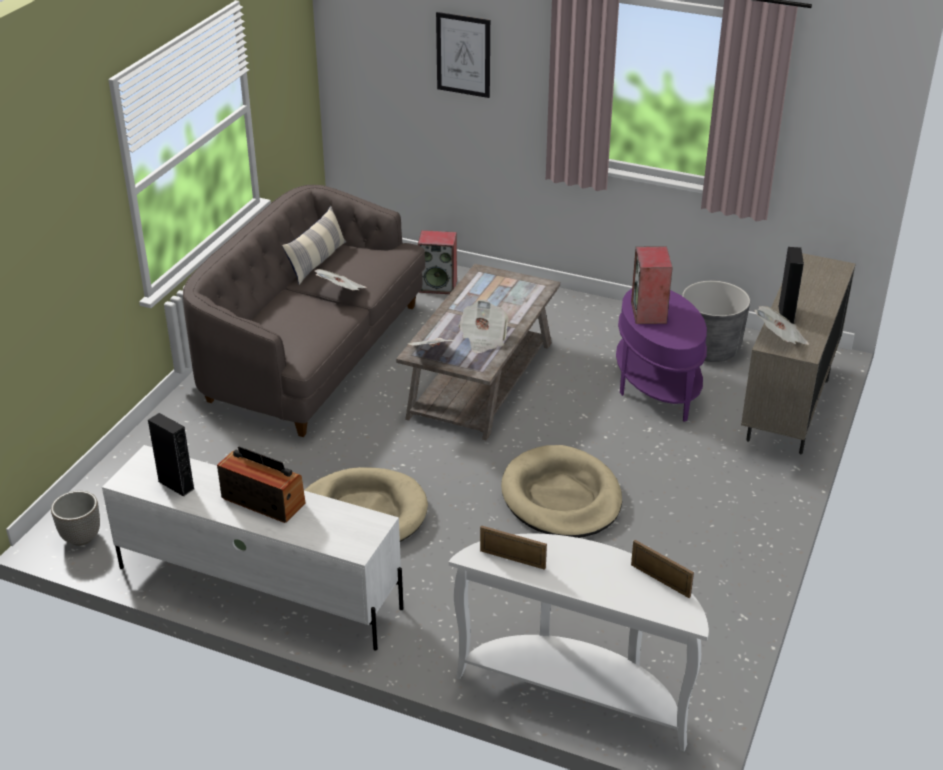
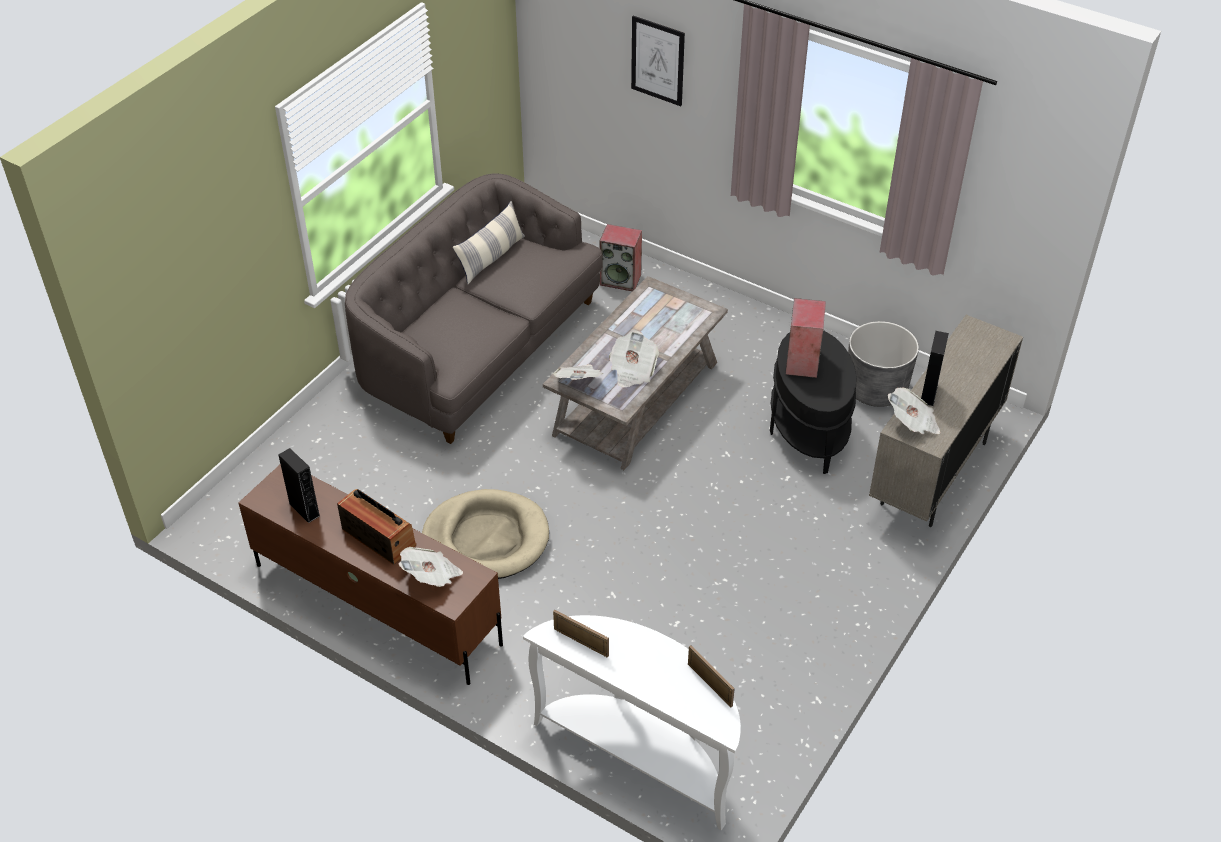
camera: 10 degrees right, 10 degrees up
(81, 538) = (228, 528): planter -> none
(257, 586) = (376, 603): white tv stand -> brown tv stand
(341, 291) = (506, 299): newspaper -> newspaper (432, 576)
(561, 497) = (680, 545): beige dog bed -> none
(657, 387) = (808, 429): purple side table -> black side table

